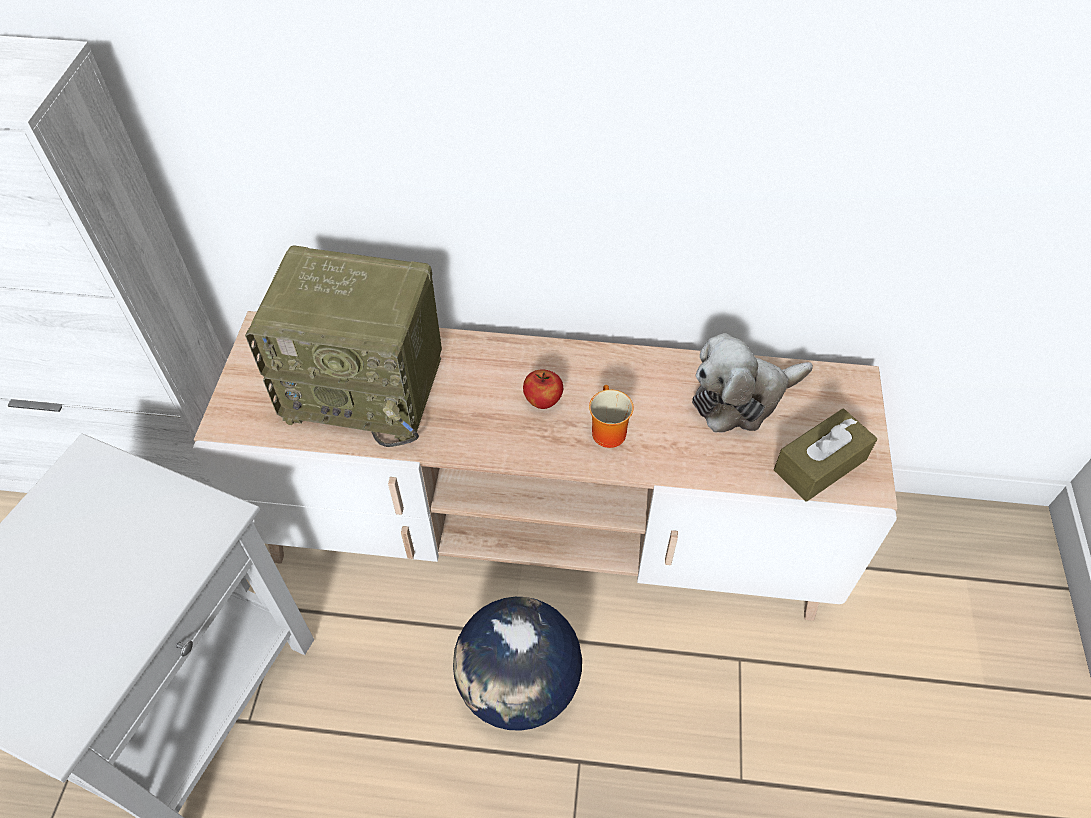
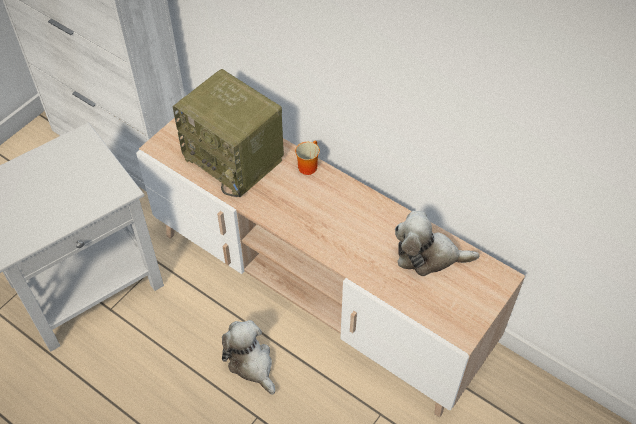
camera: 30 degrees right, 0 degrees up
(519, 685) = (251, 363): globe -> plush toy
(543, 401) = (319, 207): apple -> none
(605, 430) = (340, 237): mug -> mug (307, 165)
(820, 465) = (444, 311): brown tissue box -> none

